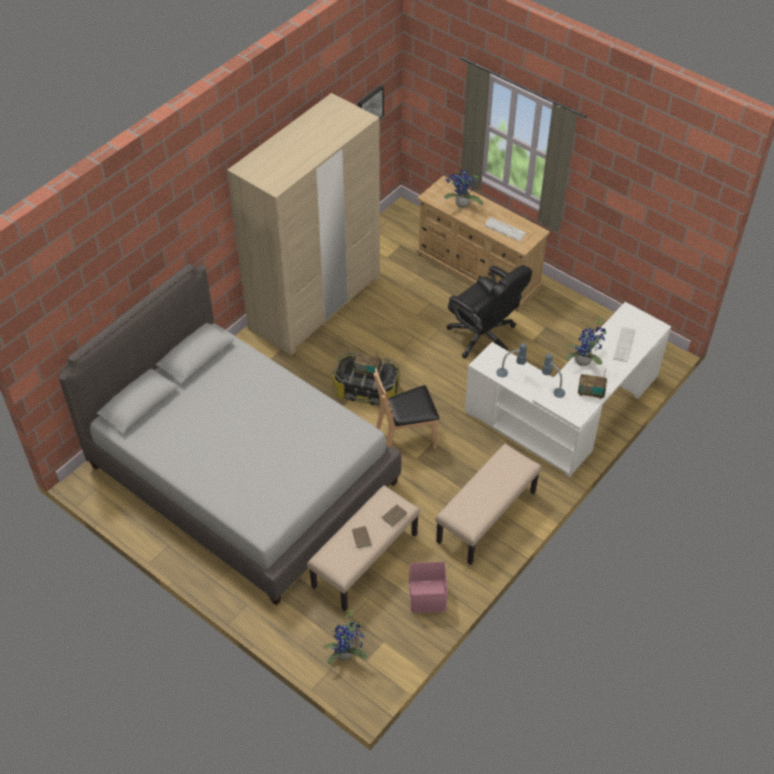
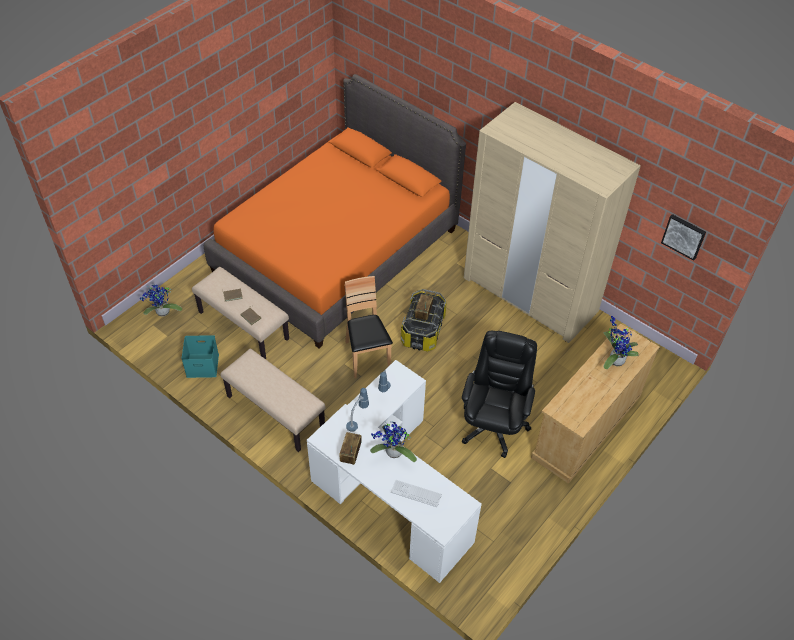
camera: 90 degrees right, 0 degrees up
(242, 473) = (337, 250): grey bed -> orange bed
(428, 597) = (202, 366): pink storage box -> turquoise storage box
(483, 336) = (493, 425): black office chair -> black office chair turned 150 degrees clockwise
(505, 229) = (580, 395): keyboard -> none

